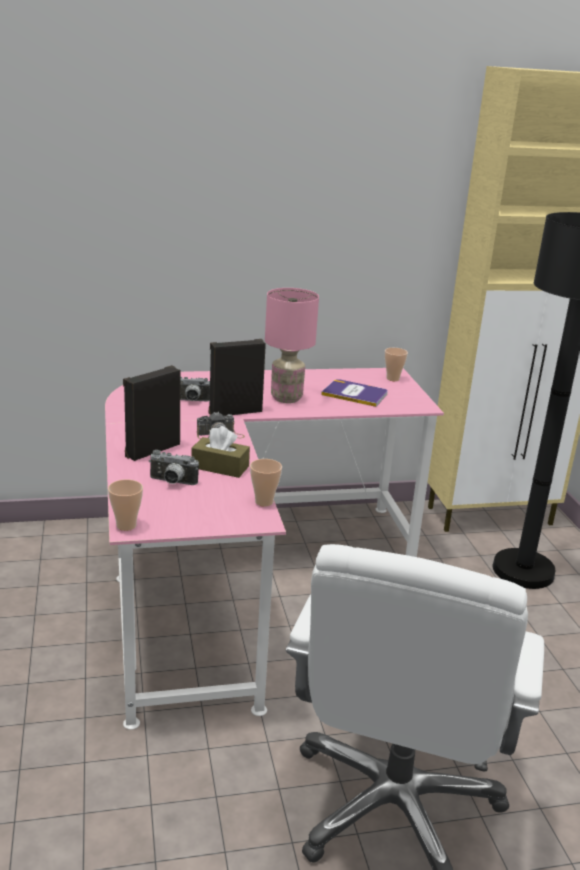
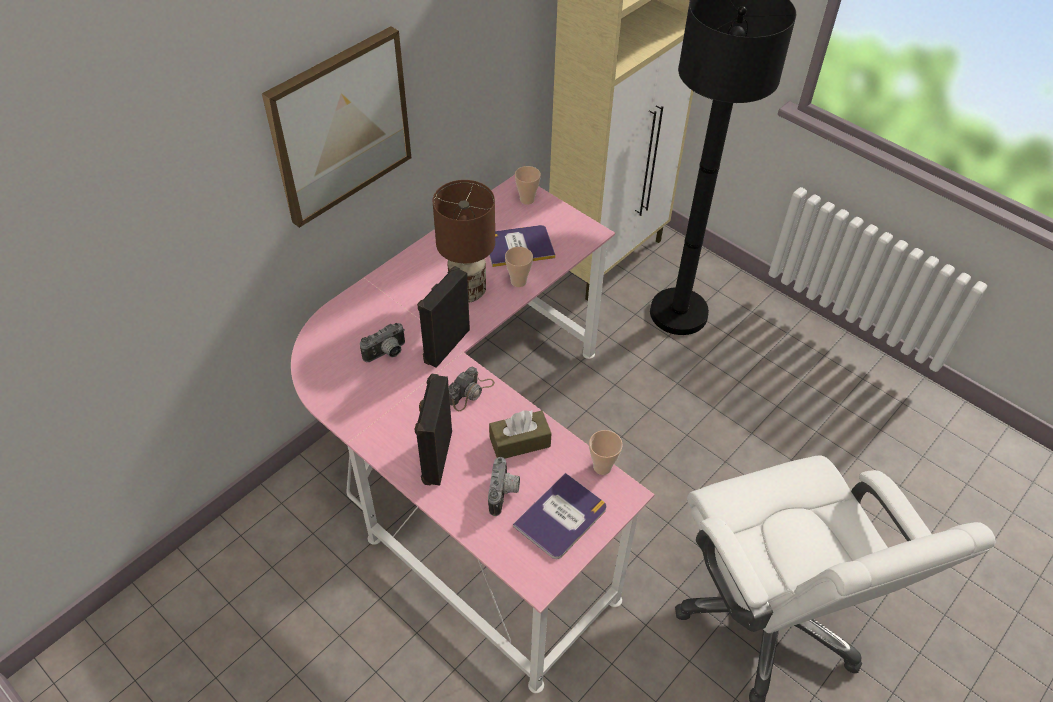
camera: 35 degrees left, 25 degrees up
(126, 525) = (531, 581): cup -> cup (518, 281)
(172, 482) = (504, 494): camera -> camera turned 60 degrees counterclockwise
(195, 509) = (561, 517): none -> book
(235, 223) = (340, 126): none -> picture
(286, 398) = (468, 292): pink table lamp -> brown table lamp

